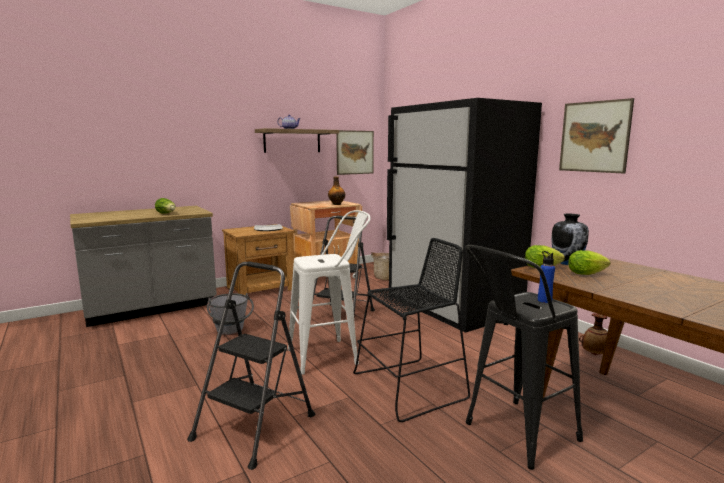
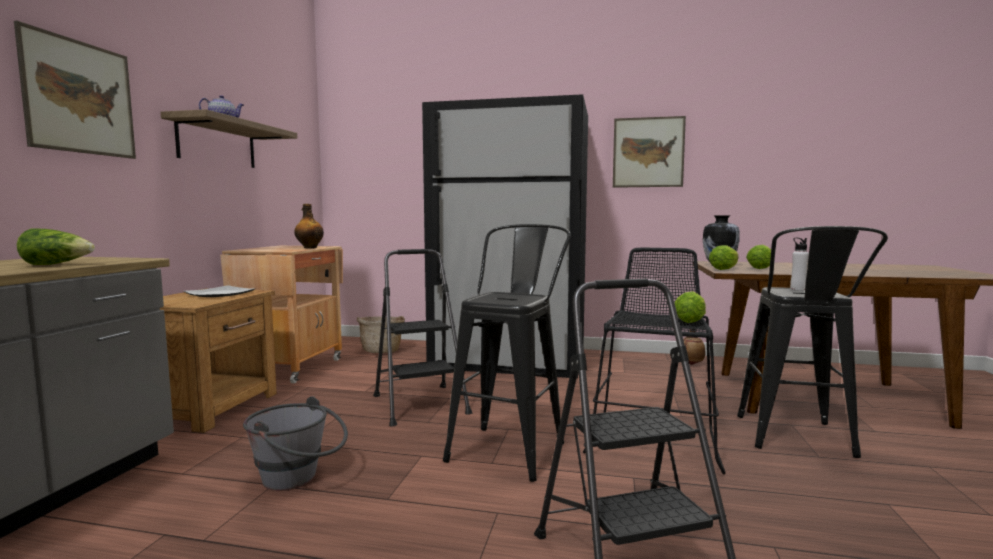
camera: 45 degrees left, 5 degrees down
(330, 355) = (511, 447): white stool -> black stool
(355, 152) = (293, 174): picture -> picture (80, 97)
(422, 303) = (691, 321): none -> lettuce
(544, 300) = (797, 289): blue bottle -> white bottle

